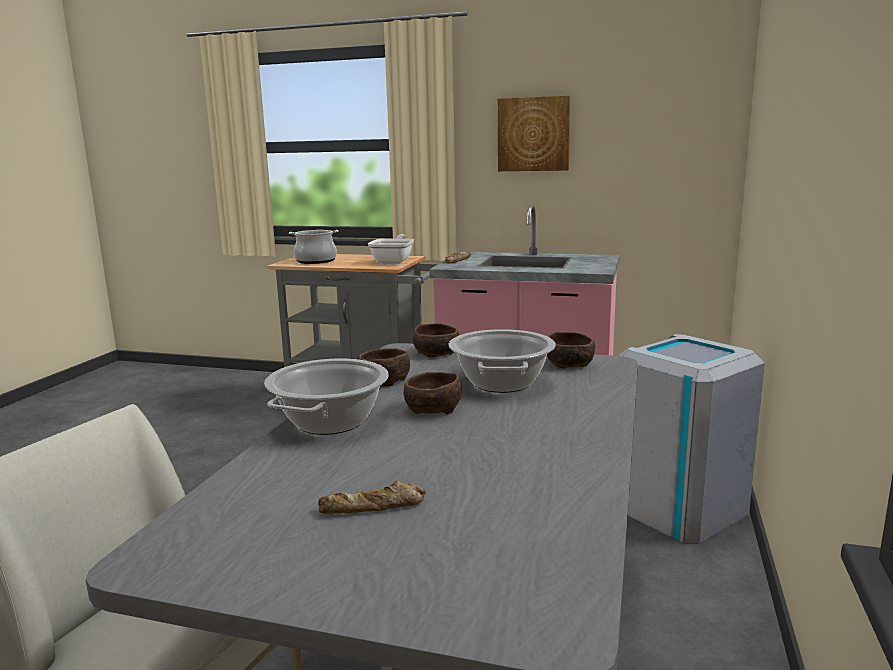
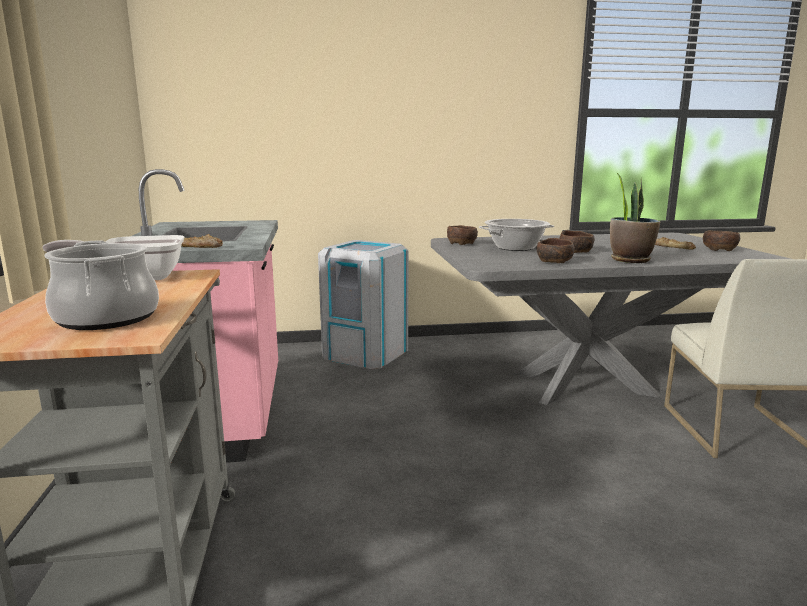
camera: 115 degrees left, 0 degrees up
(330, 421) = (630, 260): cooking pot -> potted plant
(437, 353) = (481, 260): brown bowl -> brown bowl (719, 249)
(533, 134) = (58, 76): picture -> none

